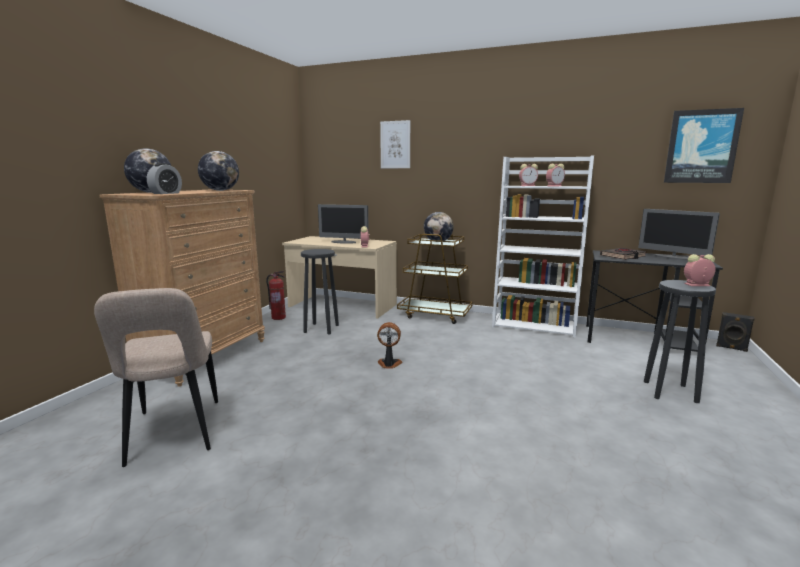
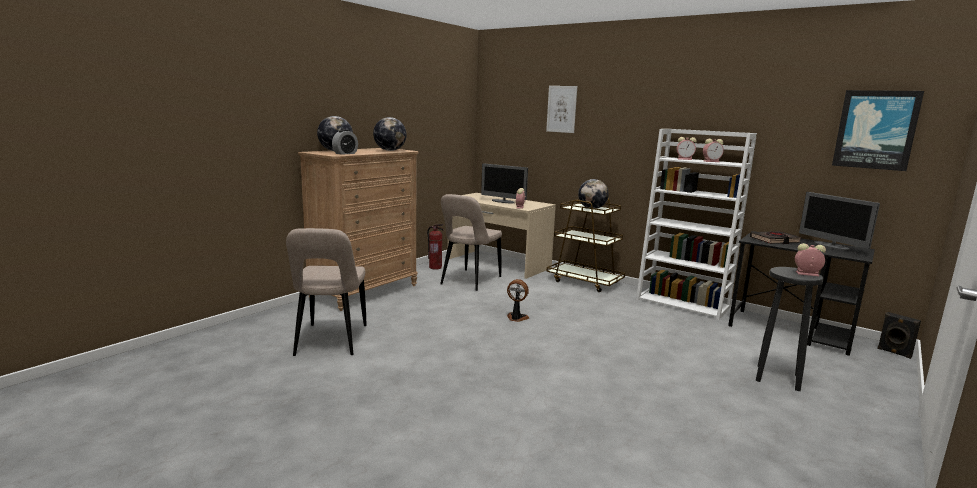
camera: 15 degrees right, 0 degrees up
(321, 328) = (469, 281): black stool -> beige chair

